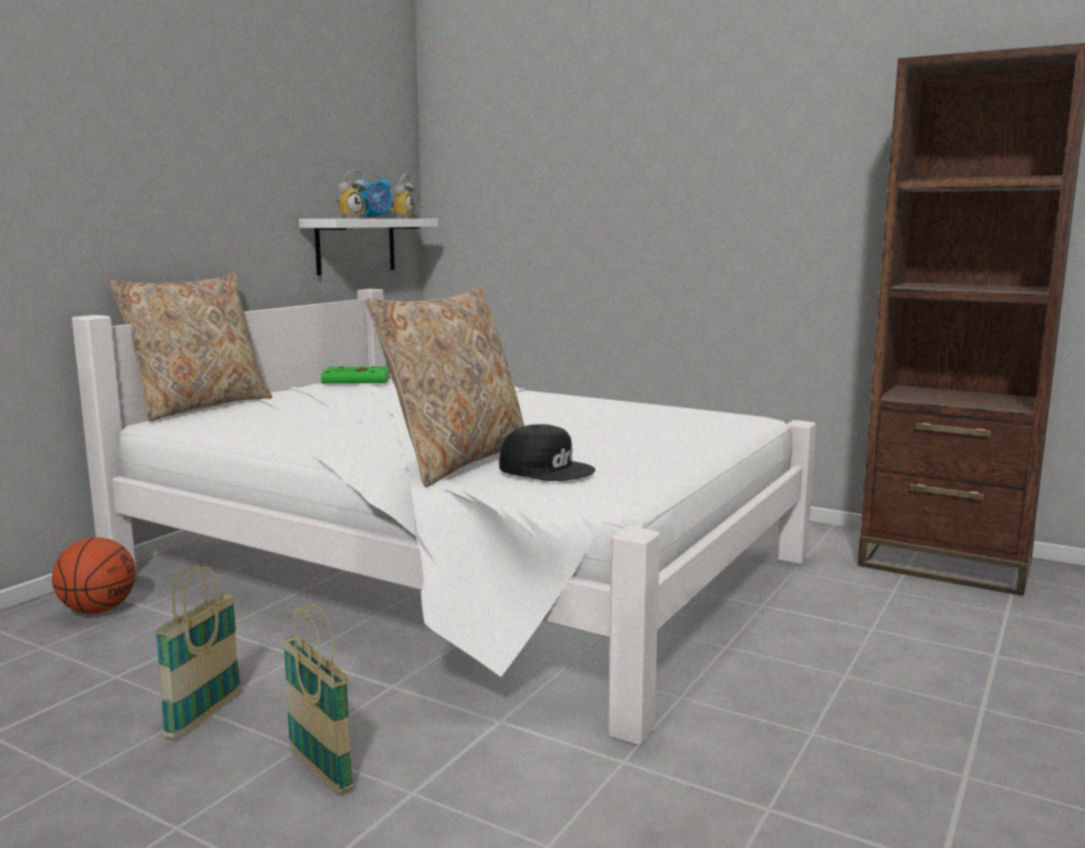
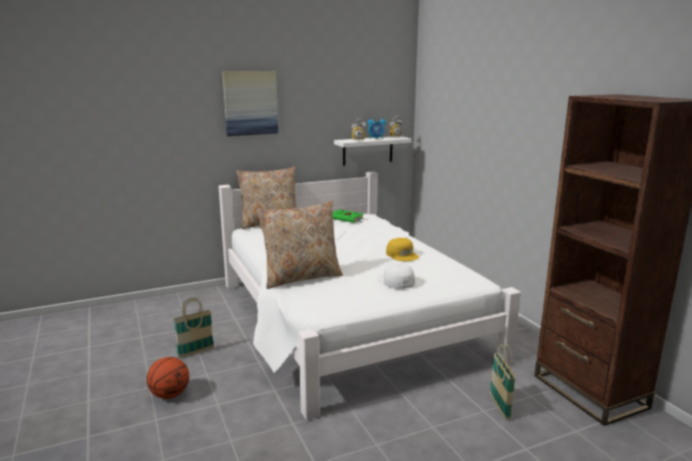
camera: 35 degrees right, 5 degrees up
(98, 610) = (211, 299): basketball -> basketball (170, 394)
(132, 115) = (250, 103): none -> picture
(320, 770) = (203, 385): basket -> basket (499, 407)
(546, 469) = (322, 291): black cap -> none
(566, 408) = (402, 255): none -> yellow cap
(636, 436) = (395, 281): none -> white cap

